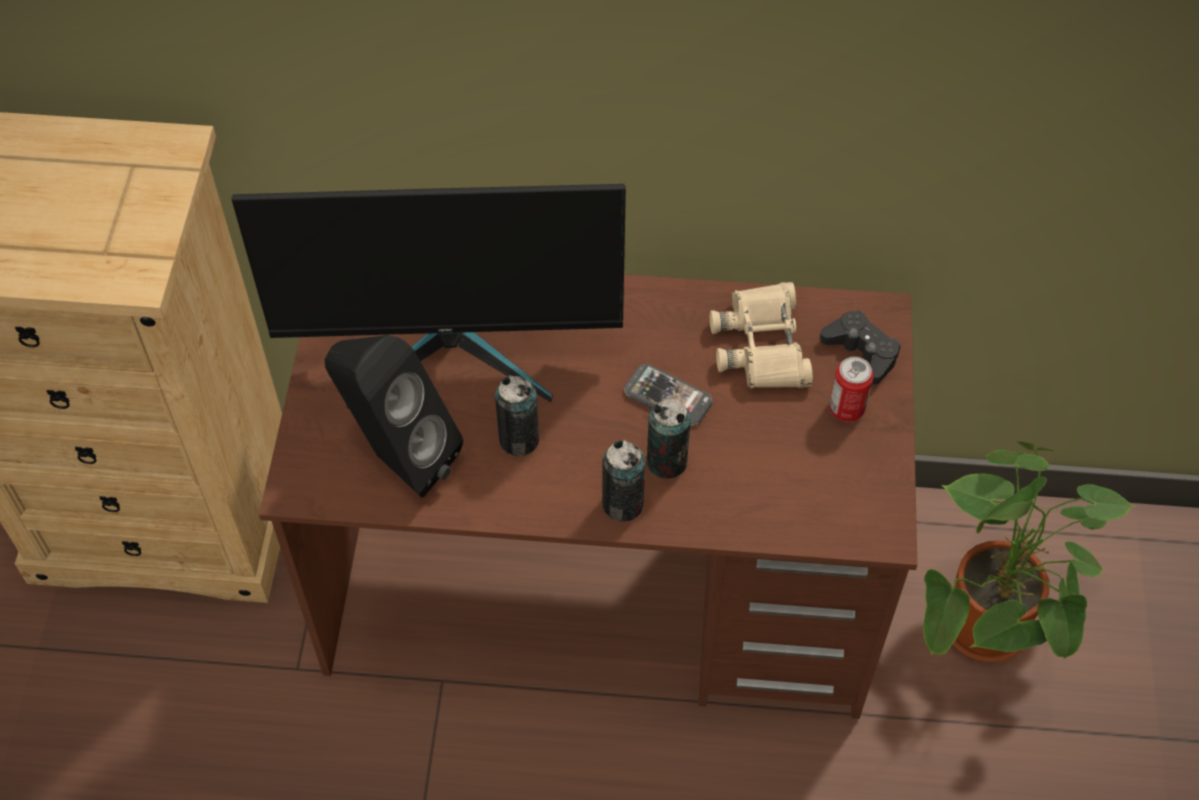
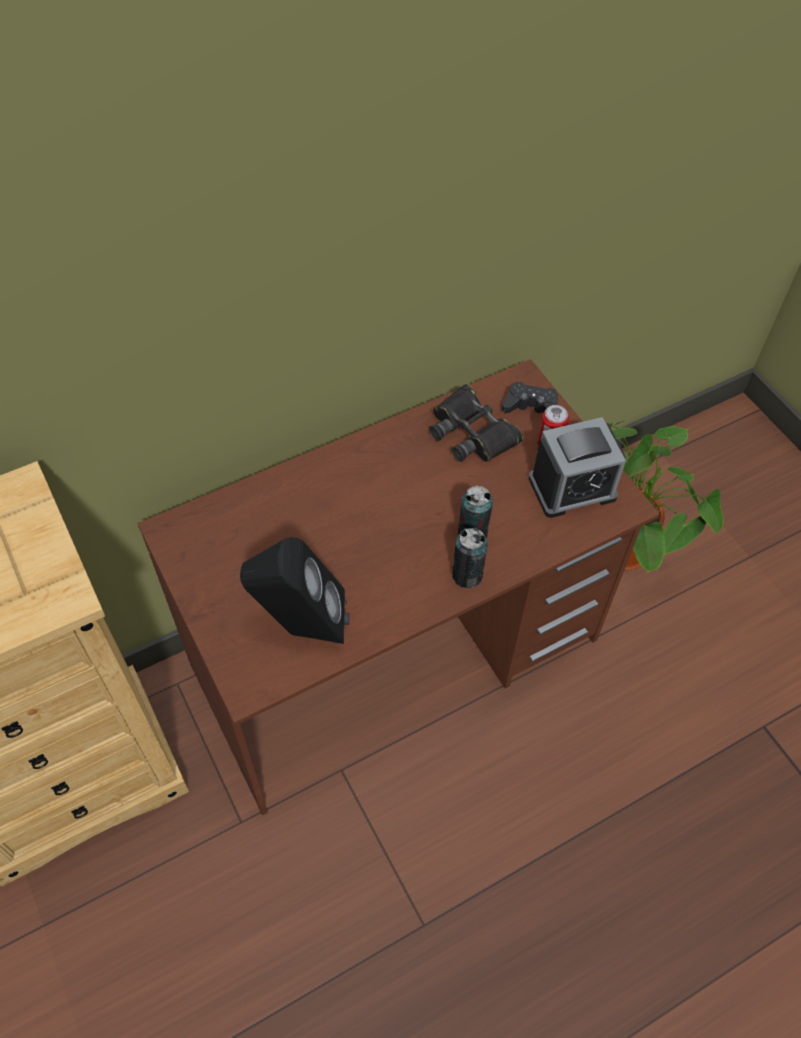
camera: 35 degrees left, 0 degrees up
(451, 351) = (281, 539): monitor -> none
(519, 439) = (371, 571): can -> none
(667, 397) = (441, 494): phone -> none
(762, 345) = (471, 432): beige binoculars -> black binoculars
(831, 474) = (572, 488): none -> alarm clock

